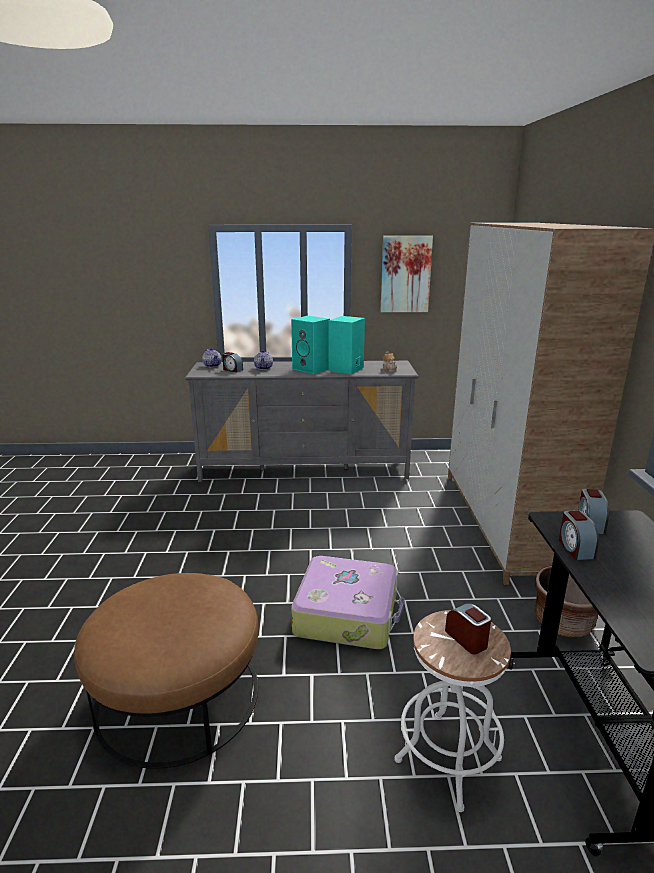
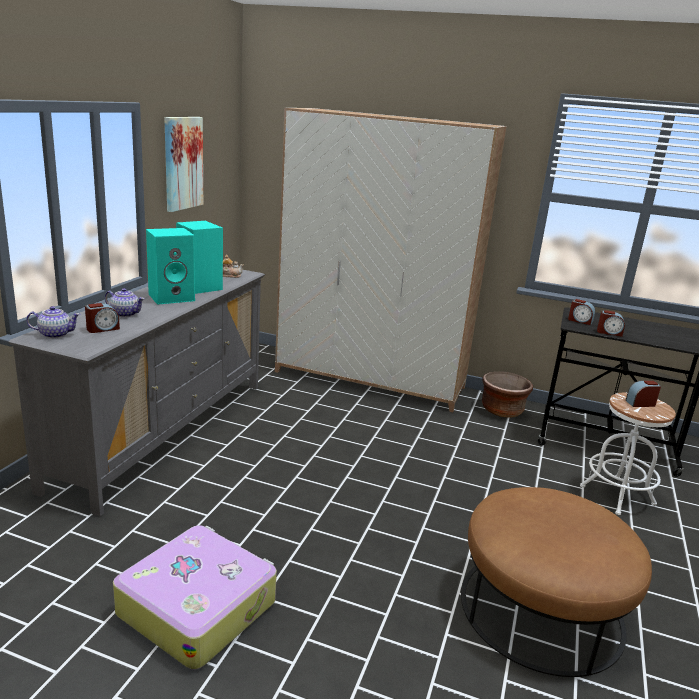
camera: 70 degrees left, 0 degrees up
(348, 613) = (458, 486): suitcase -> suitcase (198, 606)

